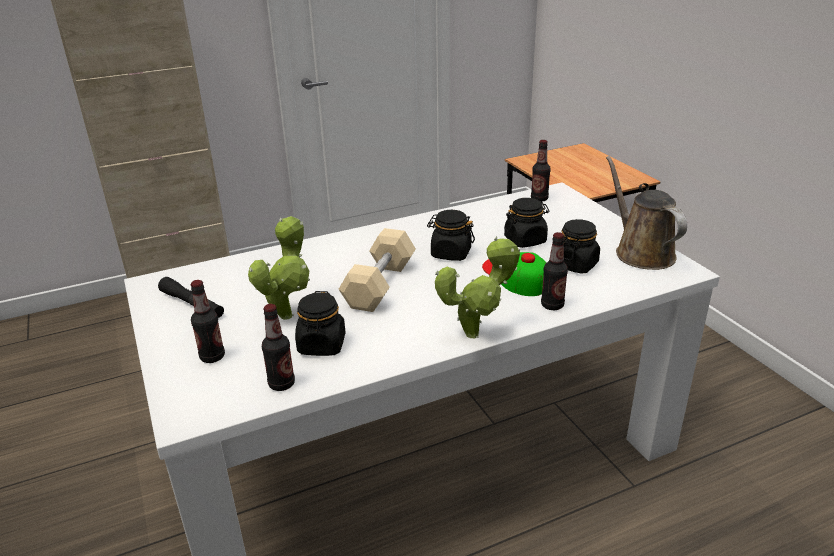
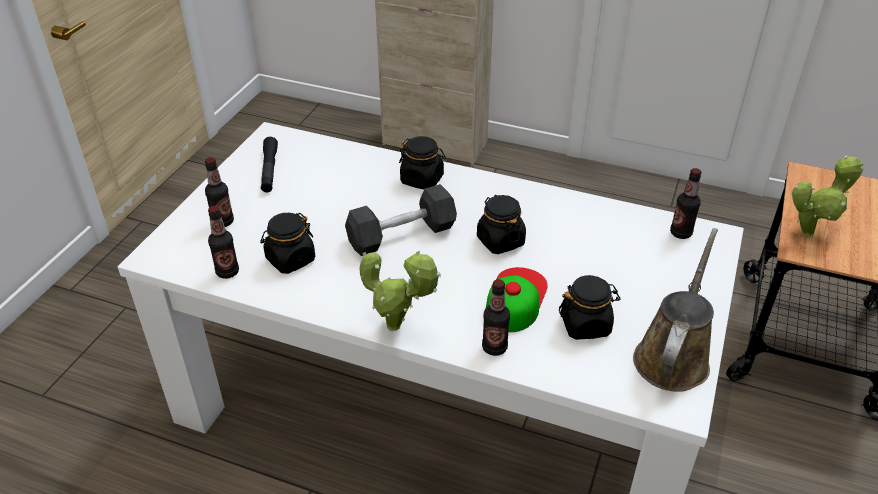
camera: 45 degrees right, 10 degrees up
(288, 313) = (310, 218): potted plant -> potted plant (811, 232)
(380, 285) = (401, 235): beige dumbbell -> black dumbbell
(525, 240) = (585, 270): black jar -> black jar (422, 180)

